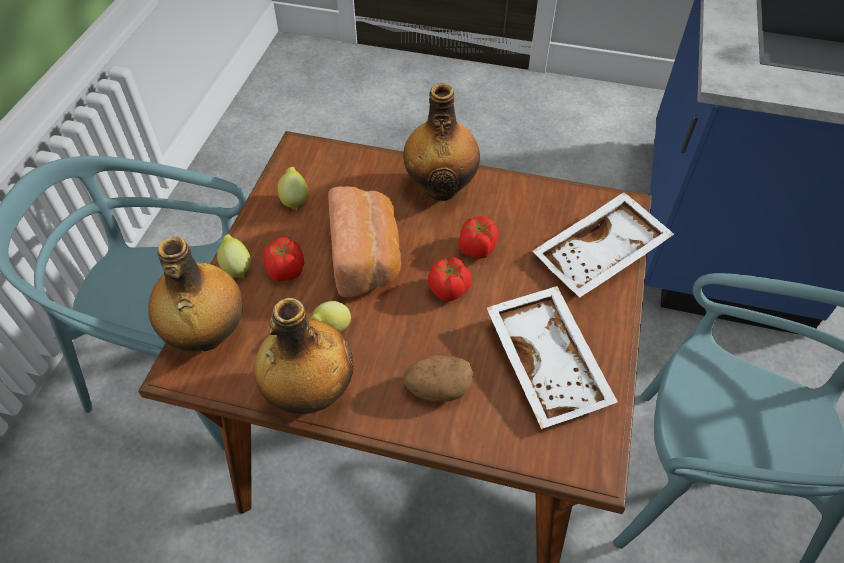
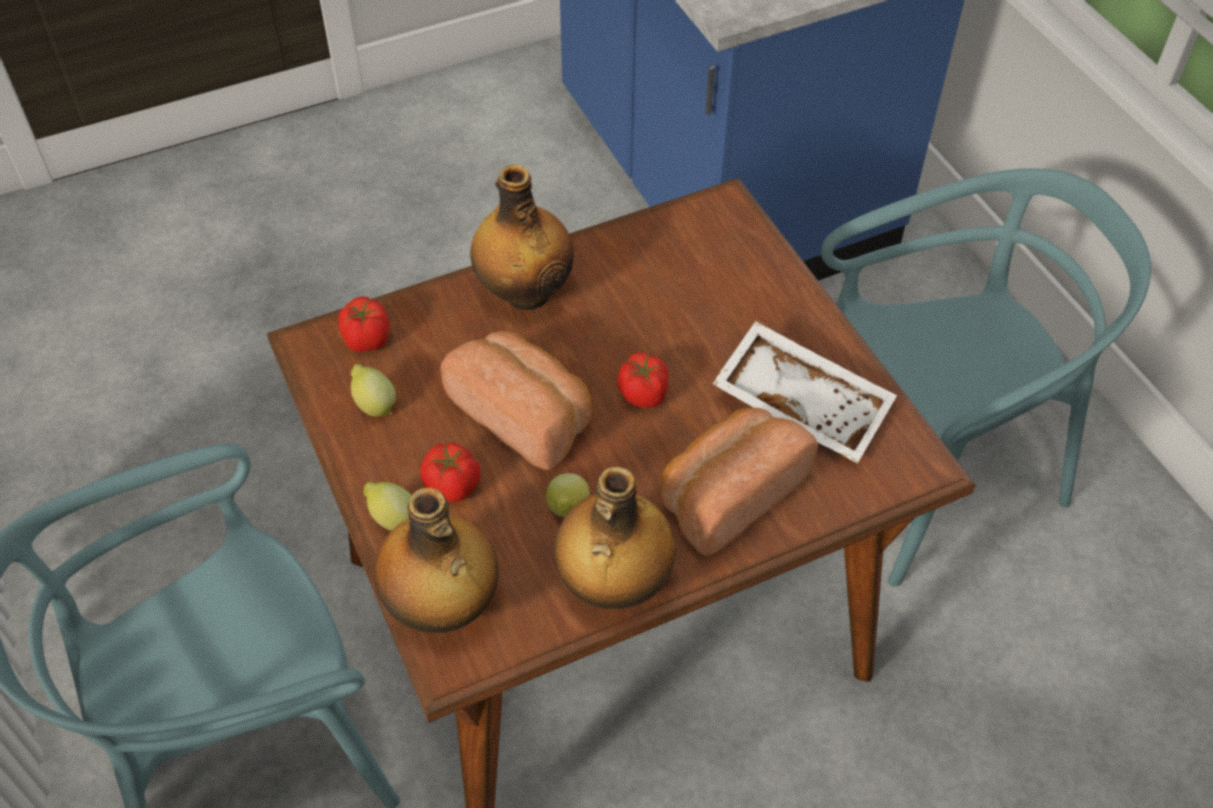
camera: 40 degrees left, 0 degrees up
(437, 388) = (728, 494): potato -> bread
(476, 248) = (627, 335): tomato -> tomato (366, 340)
(601, 256) = (752, 269): white tray -> none

